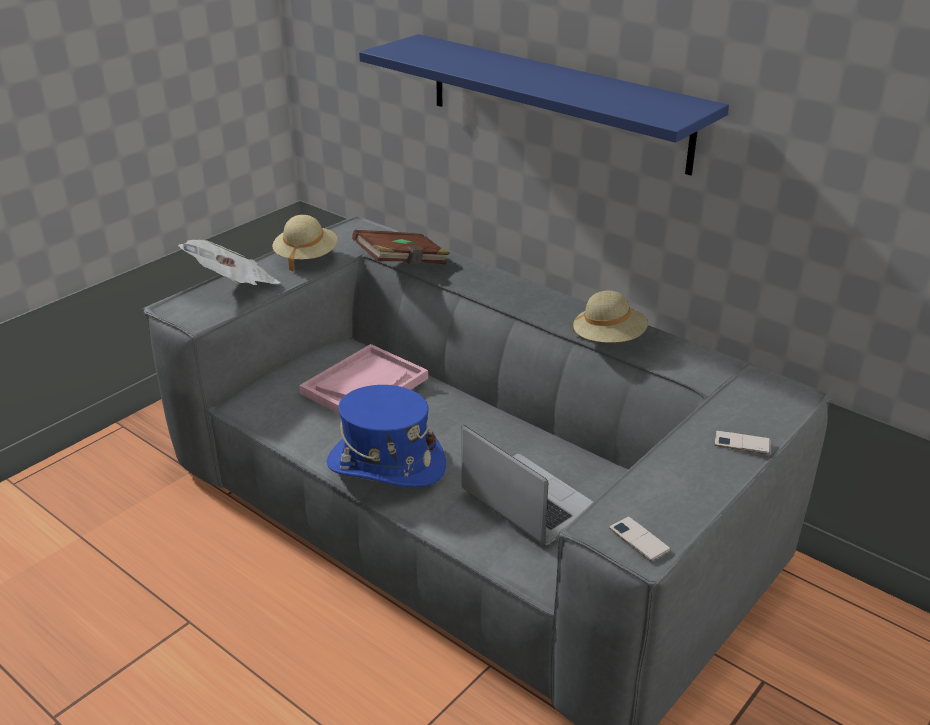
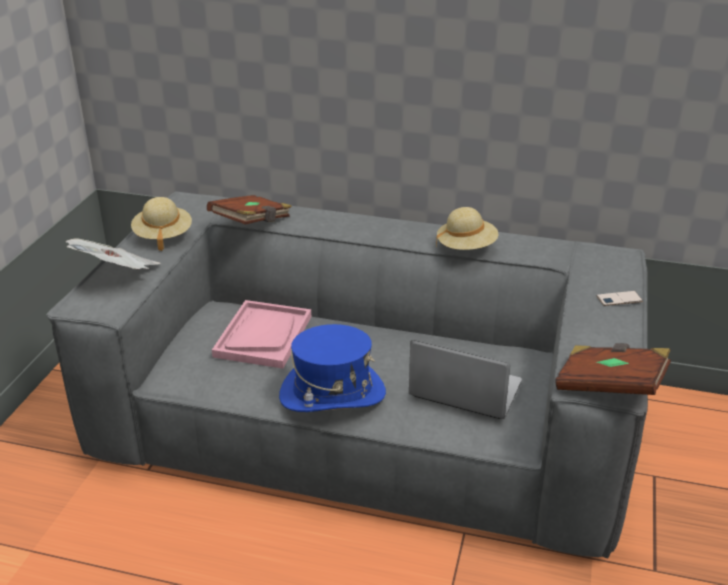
camera: 25 degrees left, 0 degrees up
(556, 101) = (379, 60): blue shelf -> none
(639, 539) = (610, 386): phone -> brown book

